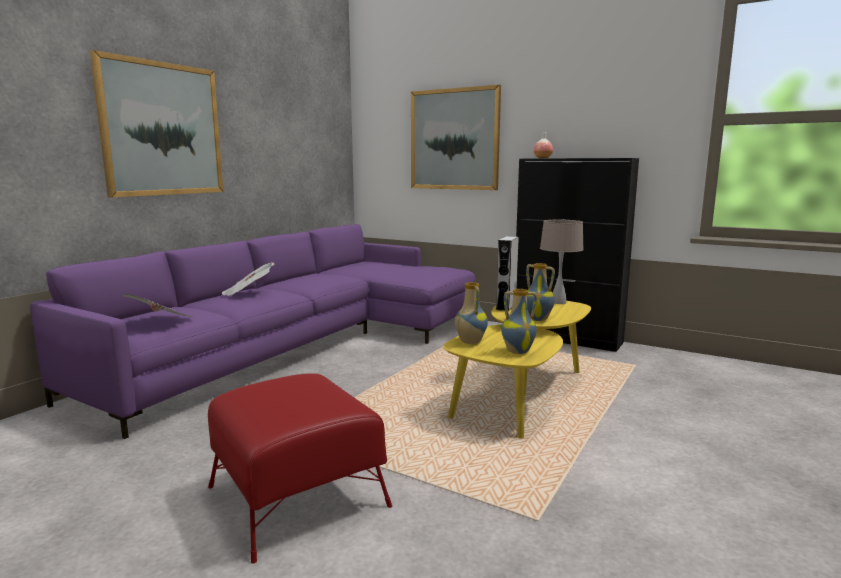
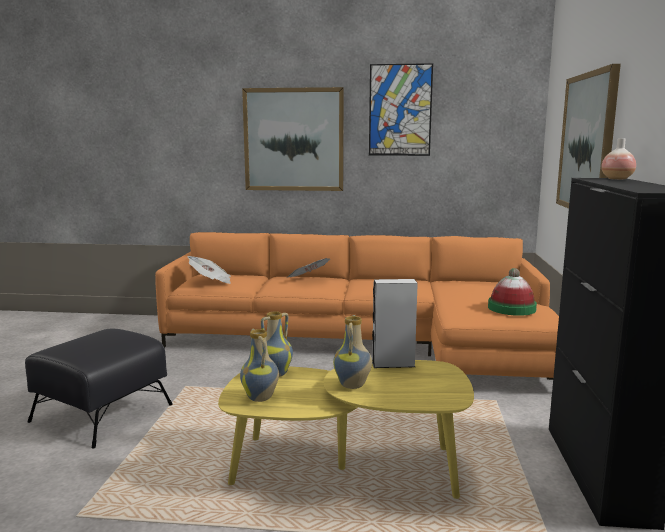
camera: 65 degrees right, 0 degrees up
(261, 104) = (400, 110): none -> picture
(297, 495) = (103, 413): red ottoman -> black ottoman
(305, 344) = (368, 343): purple sofa -> orange sofa
(432, 269) = (511, 308): none -> hat
(558, 302) = (453, 387): beige table lamp -> none

